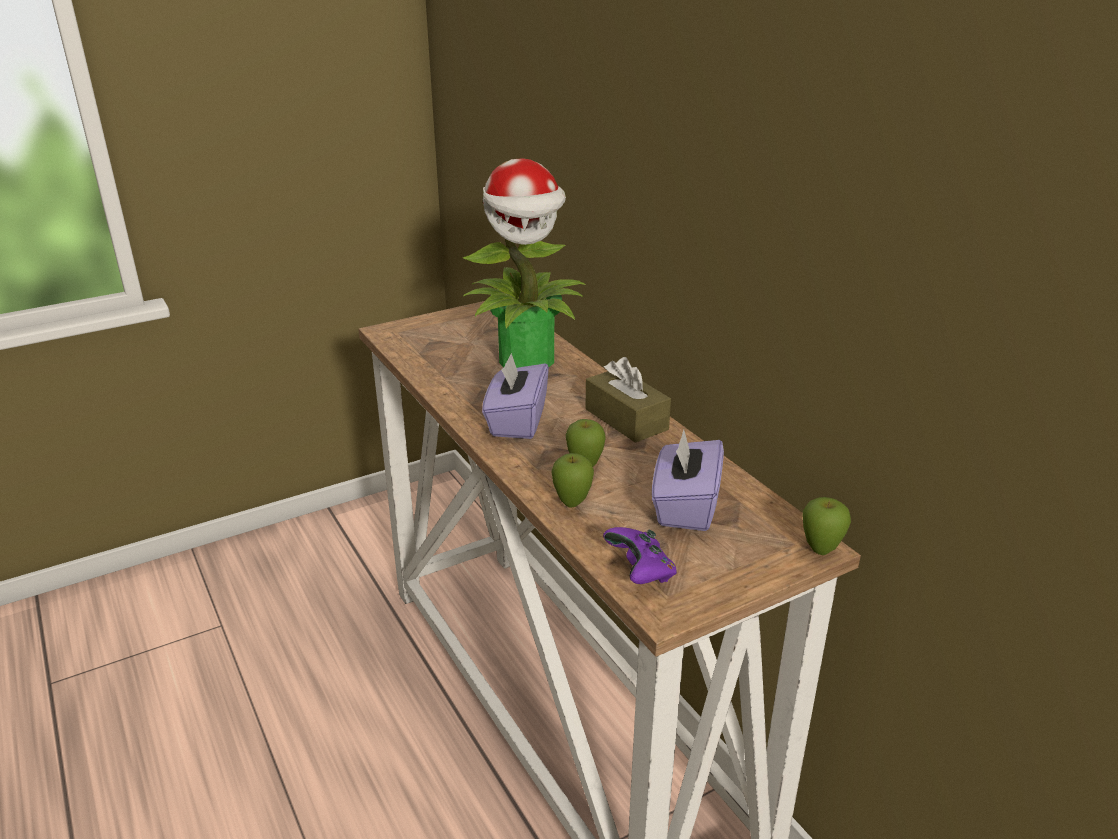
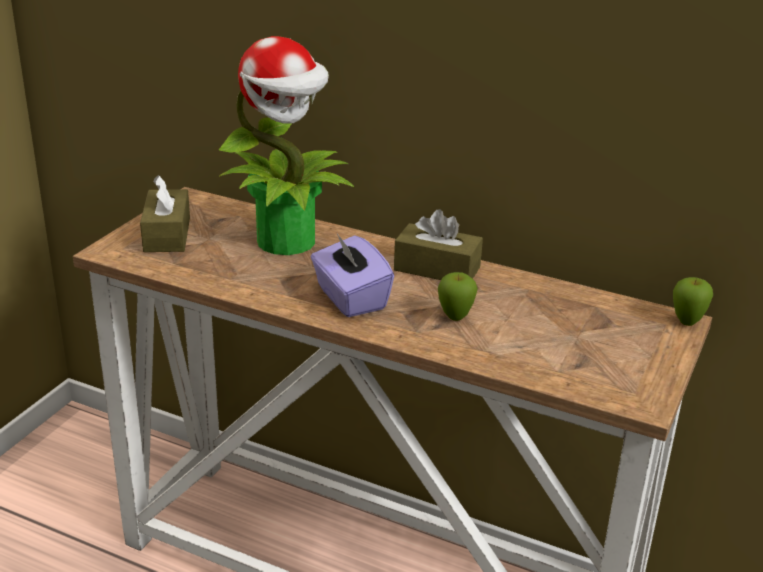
camera: 35 degrees left, 0 degrees up
(442, 330) = (167, 234): none -> brown tissue box
(572, 503) = (483, 350): apple -> none
(641, 572) = (597, 383): purple game controller -> none
(685, 506) = (565, 323): purple tissue box -> none

